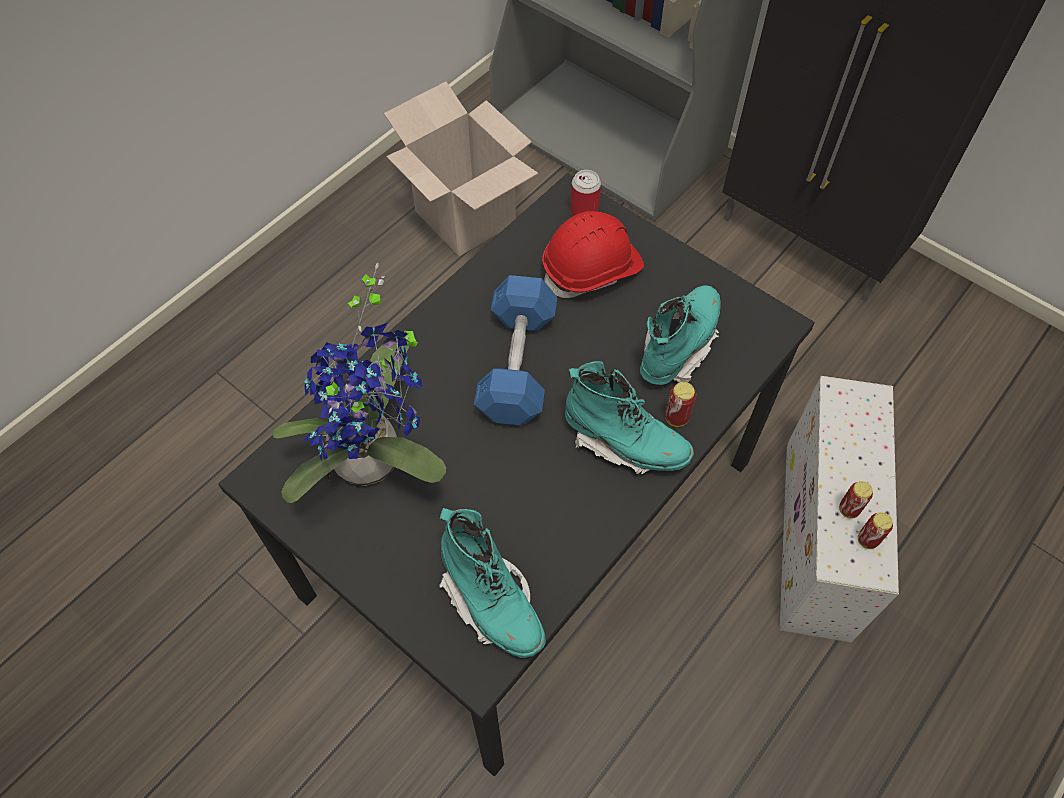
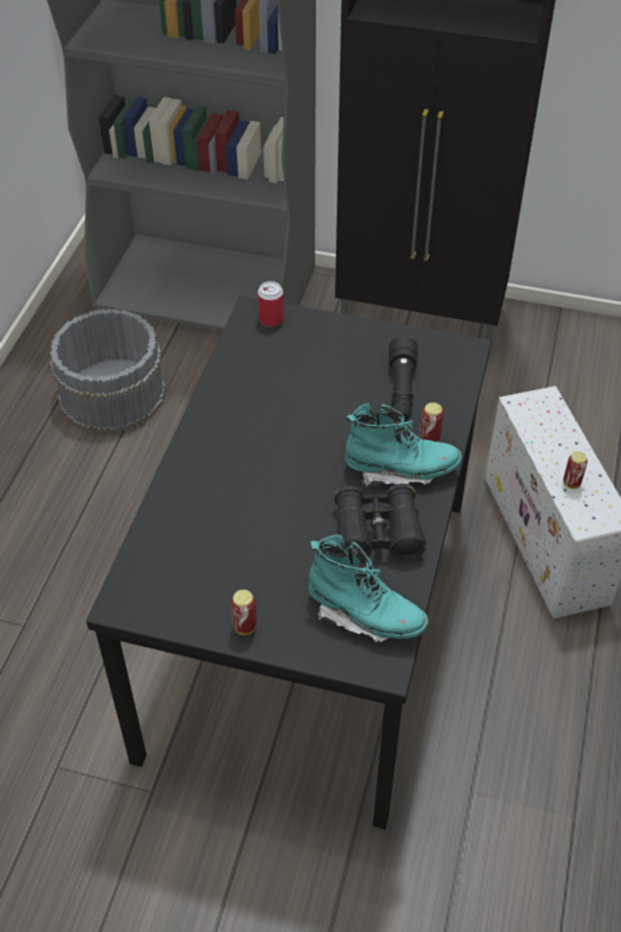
camera: 25 degrees left, 10 degrees down
(376, 461) = (212, 554): potted plant -> none
(465, 217) = (111, 393): cardboard box -> grey bucket
(517, 364) = (284, 445): blue dumbbell -> none
(557, 508) = (377, 533): none -> black binoculars
(592, 270) = (303, 359): red hard hat -> none
(678, 347) = (401, 391): turquoise boot -> black flashlight
(867, 540) = (596, 499): can -> can (245, 626)

